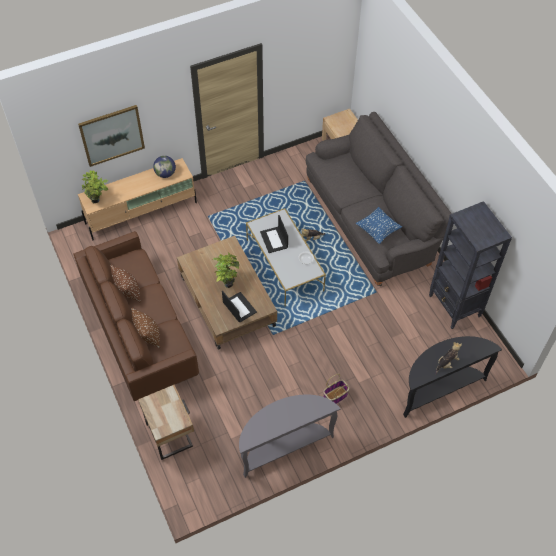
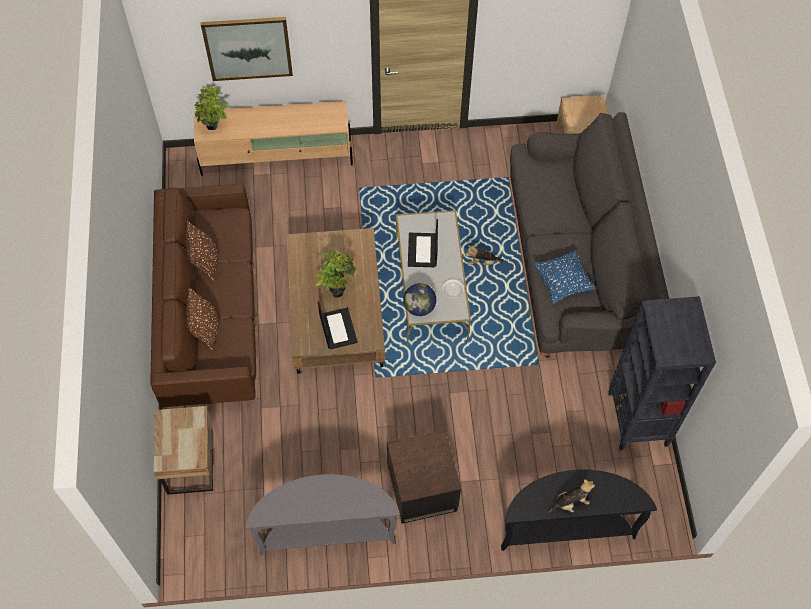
camera: 20 degrees right, 5 degrees up
(165, 174) = (315, 116): globe -> globe (419, 307)
(335, 396) = (421, 489): basket -> brown side table

